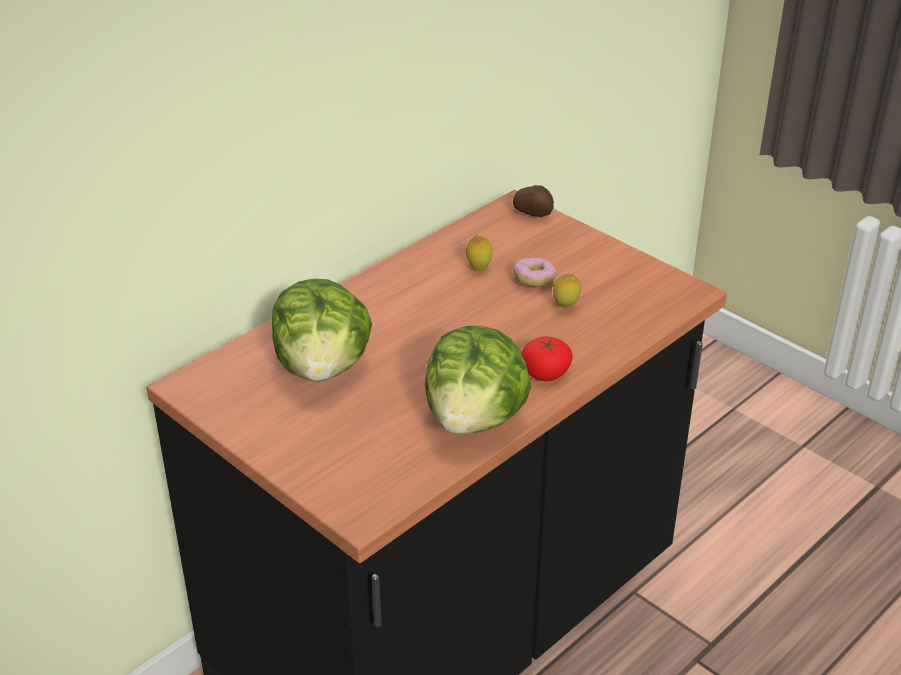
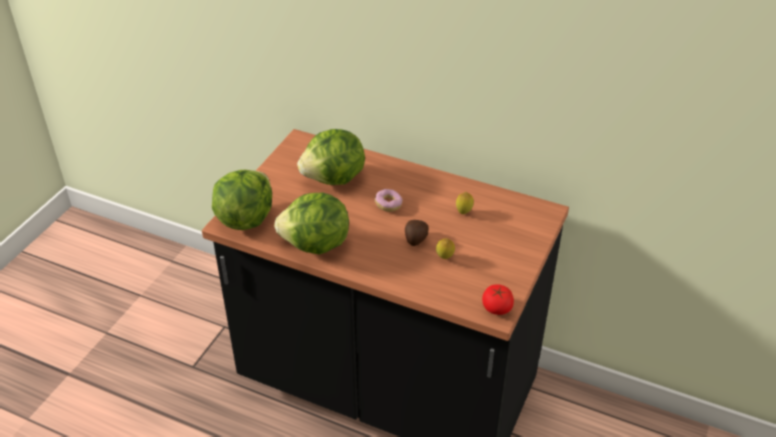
camera: 70 degrees right, 5 degrees up
(361, 487) = (245, 218): none -> lettuce
(533, 213) = (543, 221): potato -> potato (415, 240)
(534, 280) = (465, 238): donut -> donut (388, 205)
(545, 372) = (372, 263): tomato -> tomato (497, 307)

